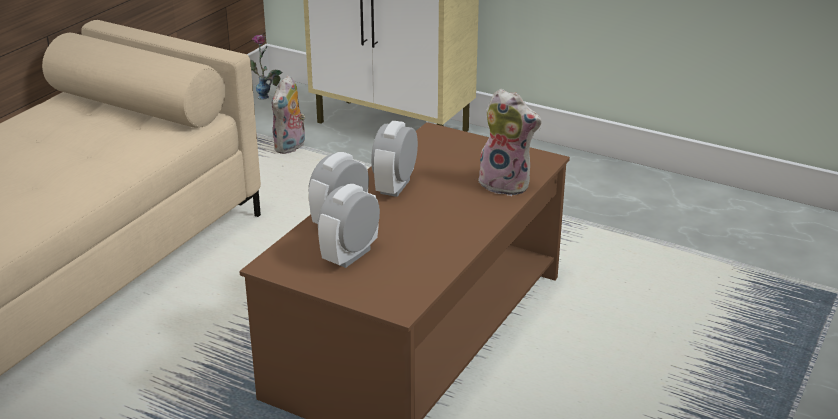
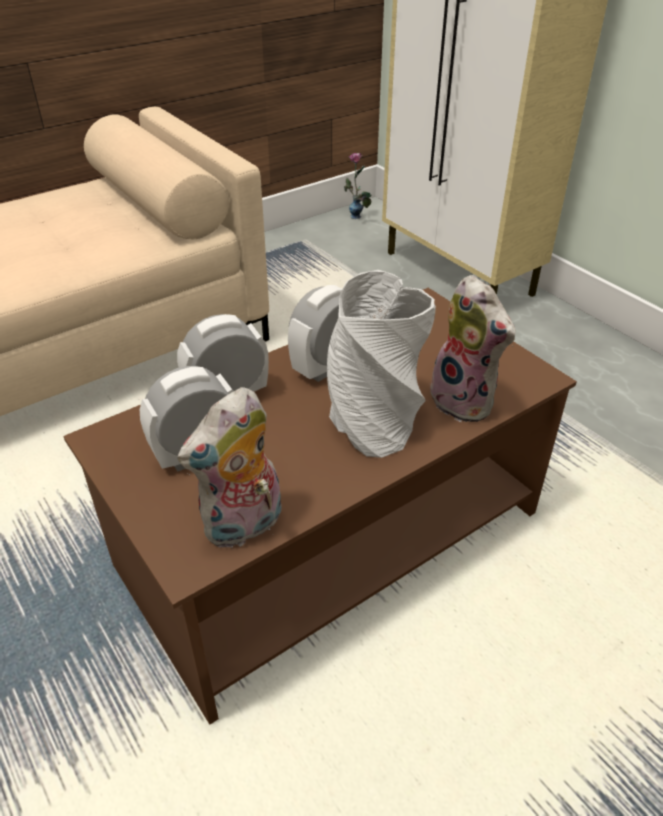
camera: 25 degrees right, 10 degrees up
(291, 147) = (346, 274): plush toy -> plush toy (244, 527)
(454, 209) = (373, 421): none -> grey vase

